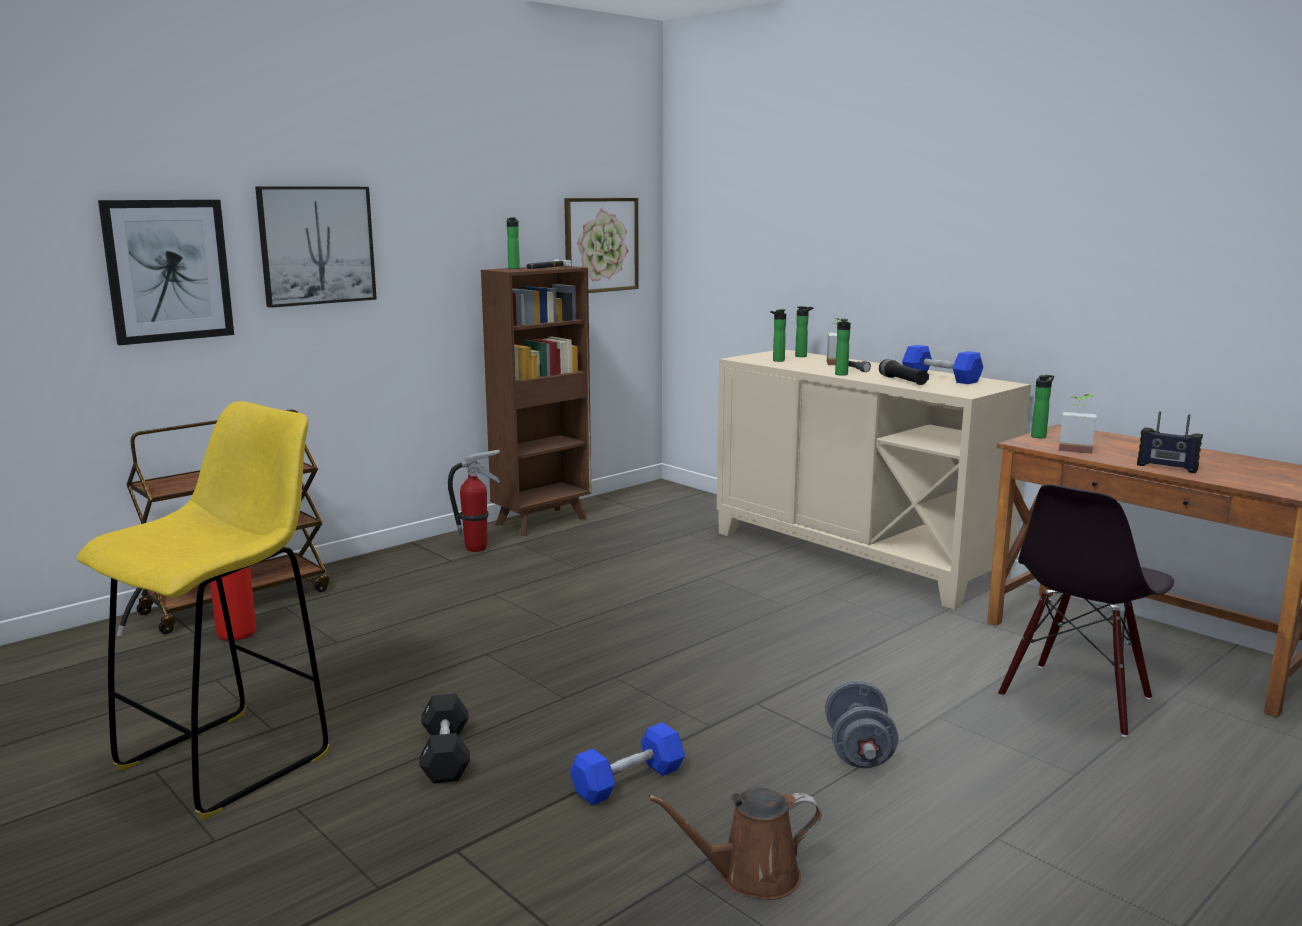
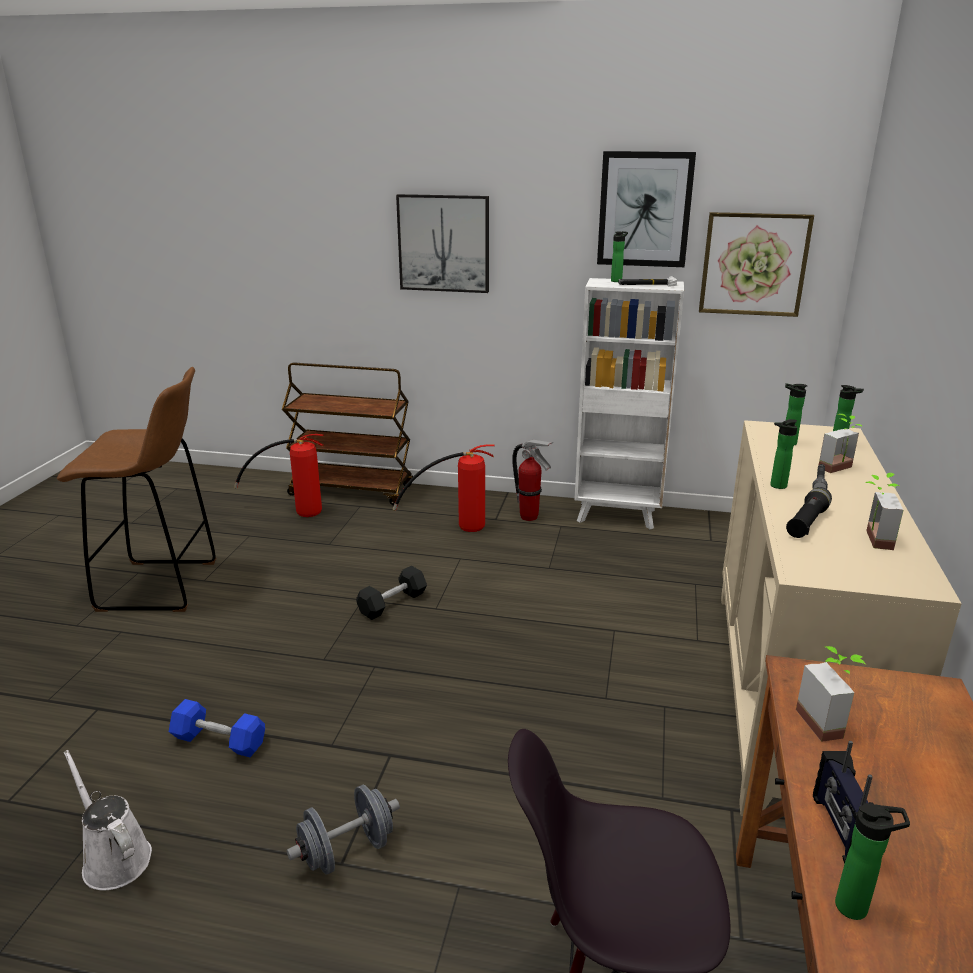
camera: 55 degrees right, 10 degrees up
(168, 270) = (335, 254): picture -> picture (644, 209)
(230, 759) = (162, 586): yellow stool -> brown stool
(432, 579) = (456, 527): none -> fire extinguisher
(445, 755) = (210, 651): black dumbbell -> black dumbbell (392, 603)
(543, 521) = (618, 516): brown bookcase -> white bookcase
(751, 876) = (114, 857): brown watering can -> white watering can
(941, 378) = (871, 539): blue dumbbell -> potted plant
(1039, 436) = (854, 678): bottle -> bottle (856, 907)

